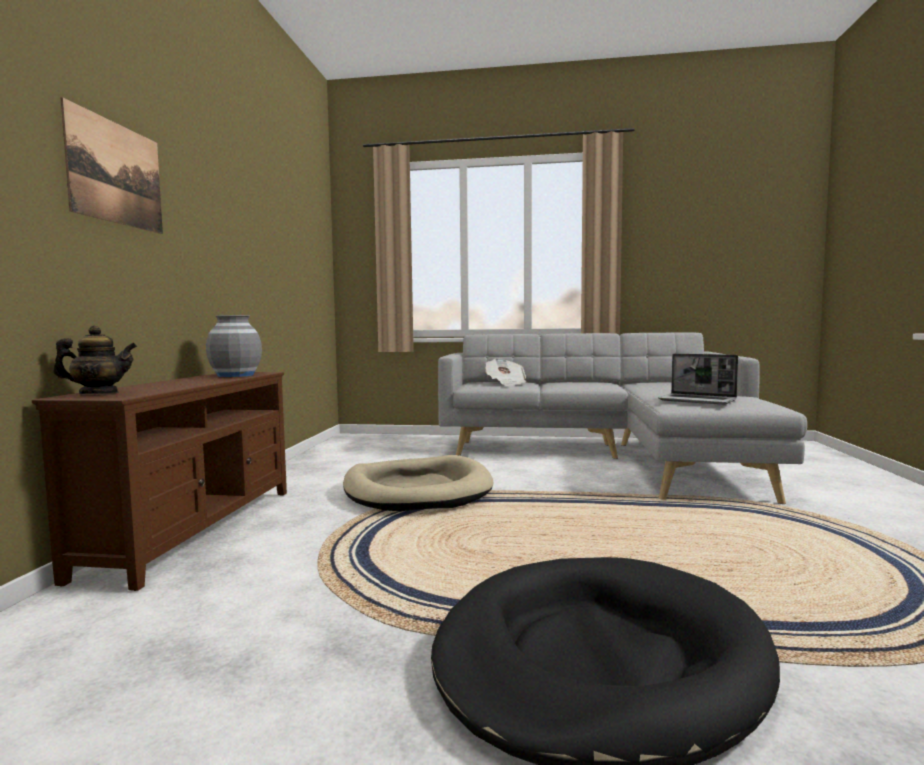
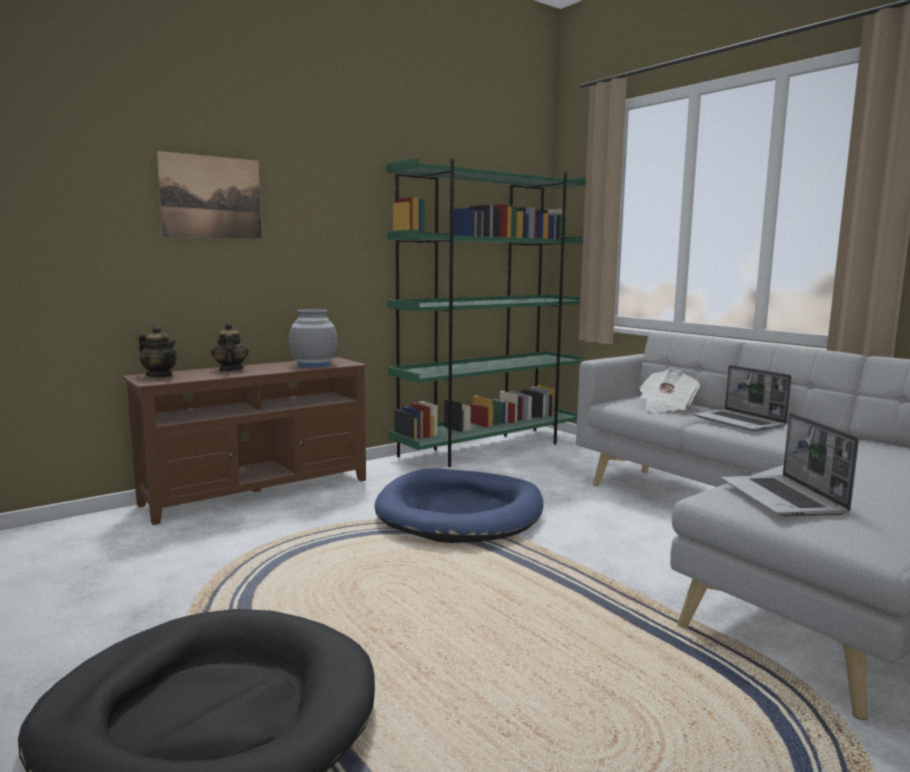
camera: 45 degrees right, 5 degrees up
(163, 384) = (230, 370): none -> teapot
(331, 452) = (488, 448): none -> green bookcase
(417, 490) = (460, 512): beige dog bed -> blue dog bed
(565, 384) = (740, 422): none -> laptop

